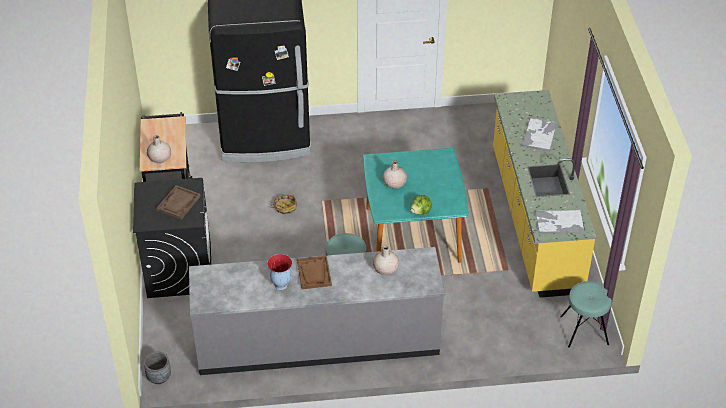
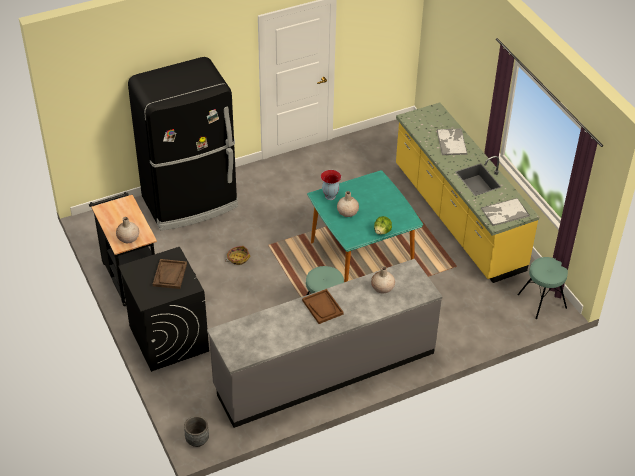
camera: 20 degrees left, 0 degrees up
(280, 285) = (298, 325): vase -> vase (330, 196)

